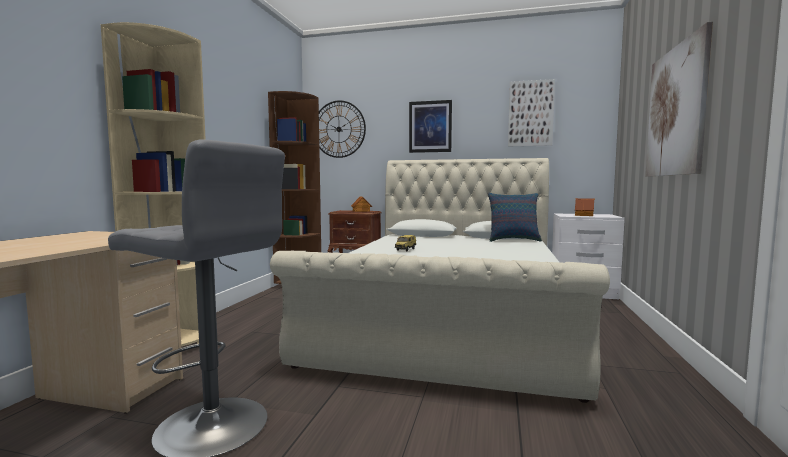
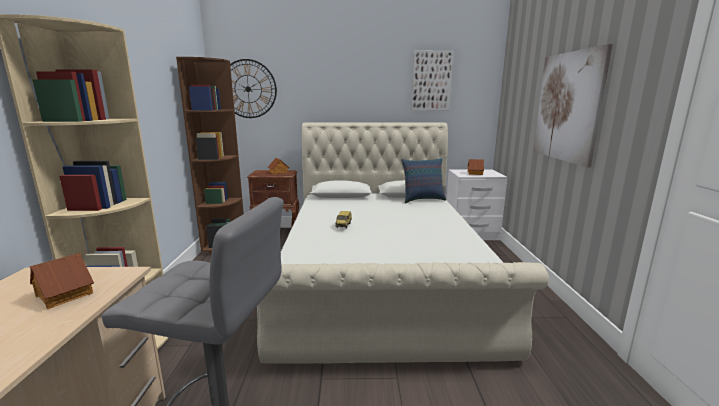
camera: 15 degrees left, 10 degrees up
(99, 238) = (63, 294): none -> toy house
(430, 126) = (341, 90): picture -> none

